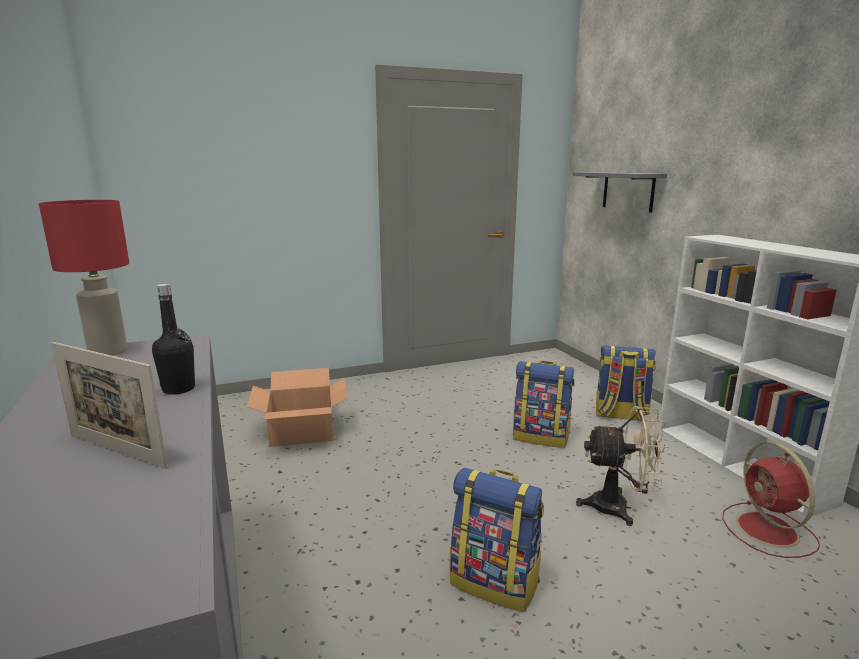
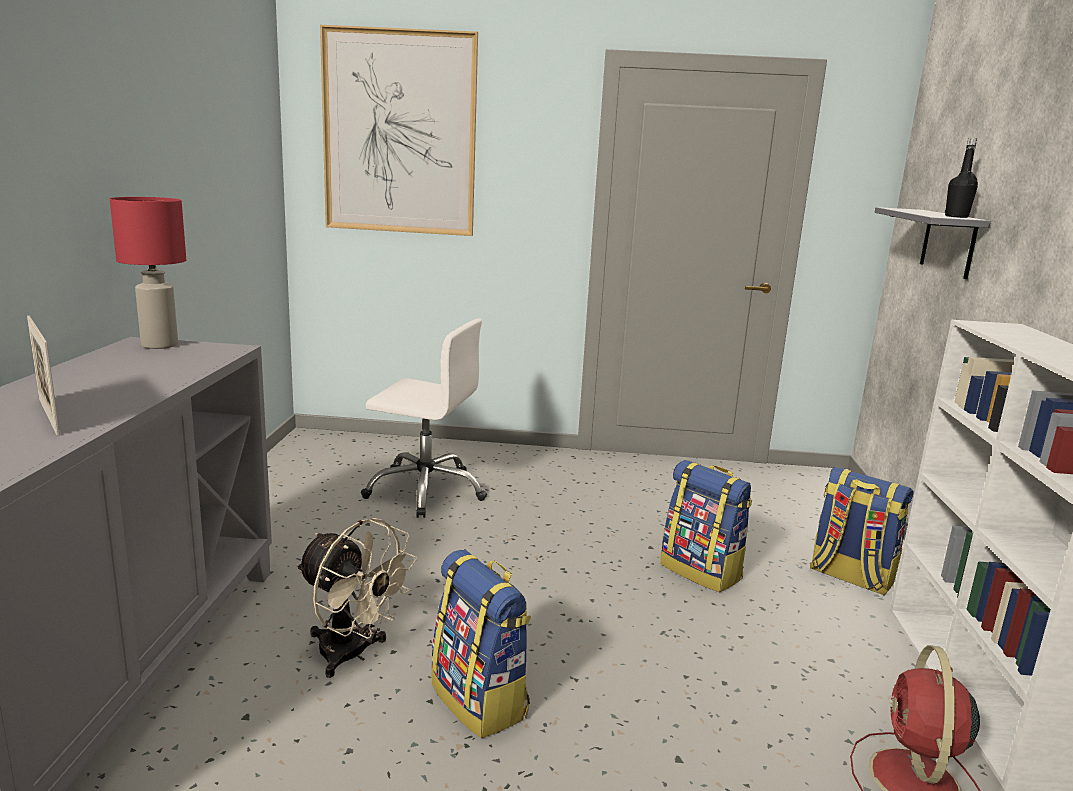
camera: 25 degrees right, 0 degrees up
(178, 389) = (159, 384): black bottle -> black bottle (956, 217)
(211, 135) = (399, 133): none -> picture
(302, 431) = (426, 490): cardboard box -> white office chair
(619, 507) = (718, 681): beige fan -> beige fan (353, 655)

